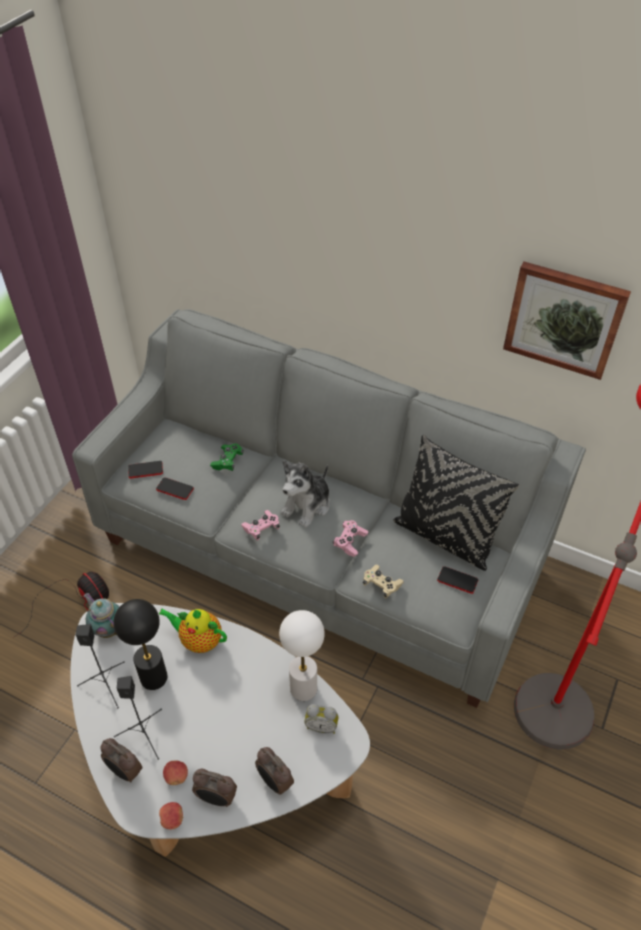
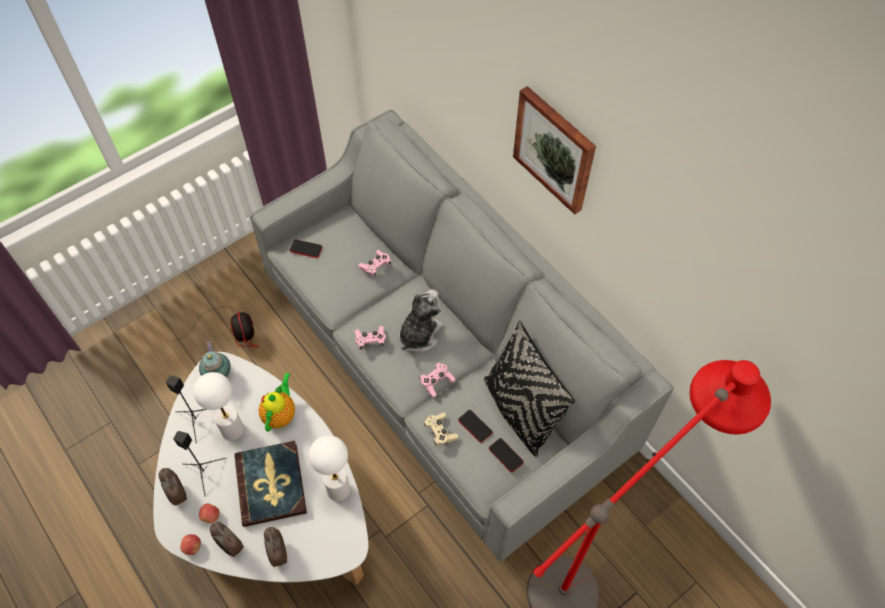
camera: 25 degrees right, 10 degrees up
(153, 678) = (232, 430): black table lamp -> white table lamp
(175, 489) = (320, 276): phone -> phone (475, 426)
(199, 640) = (280, 414): teapot -> teapot turned 60 degrees clockwise
(227, 461) = (375, 266): green game controller -> pink game controller
(227, 714) = (271, 484): none -> book
(307, 505) = (419, 334): plush toy -> plush toy turned 150 degrees clockwise
(321, 726) = (336, 526): alarm clock -> none
(564, 319) = (672, 273): picture -> picture (555, 149)

